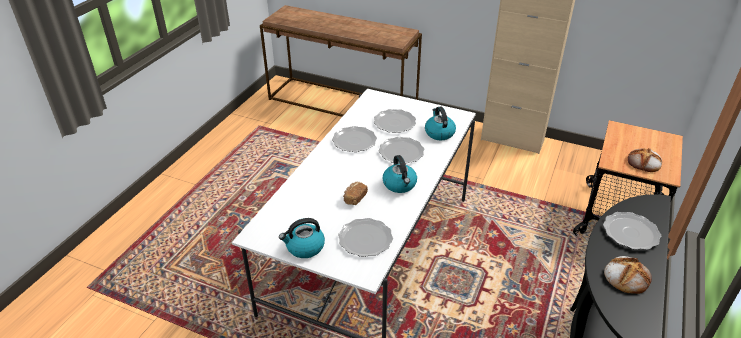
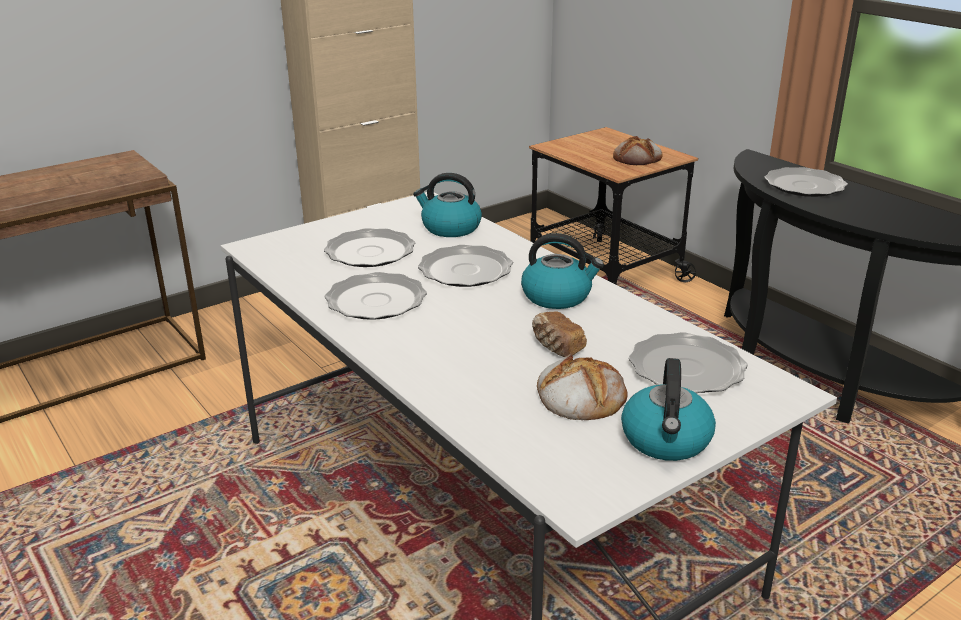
camera: 60 degrees left, 10 degrees down
(626, 276) = (888, 212): bread -> bread (580, 395)

